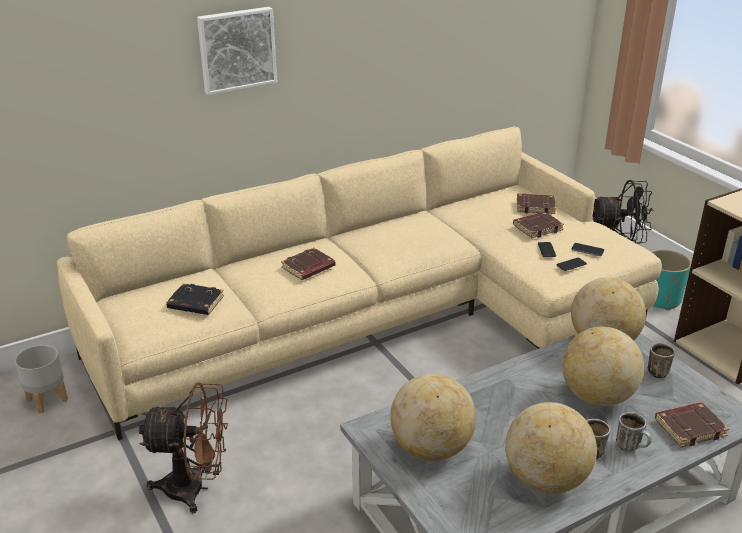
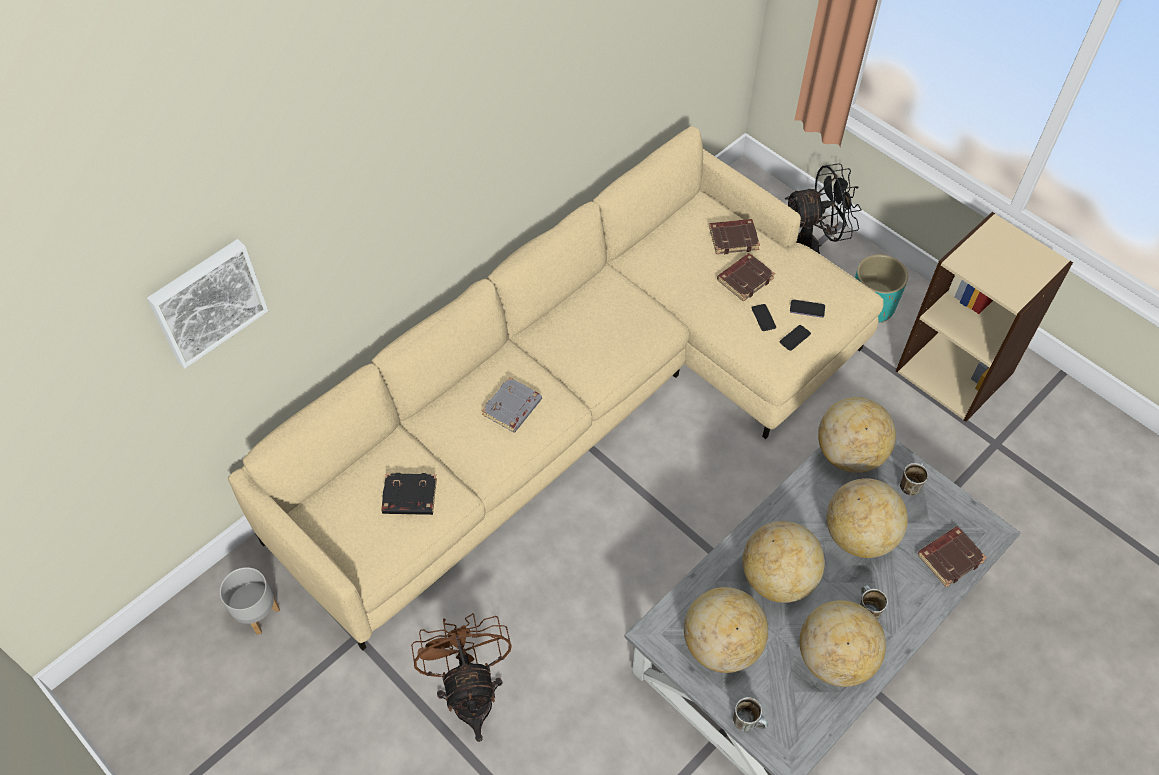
camera: 15 degrees left, 25 degrees up
(195, 488) = (470, 693): brown fan -> brown fan turned 90 degrees counterclockwise
(236, 49) = (386, 192): picture -> picture (207, 301)
(308, 268) = (512, 408): brown book -> grey book
(505, 412) = (777, 579): none -> globe
(631, 447) = (902, 596): mug -> mug (748, 722)

